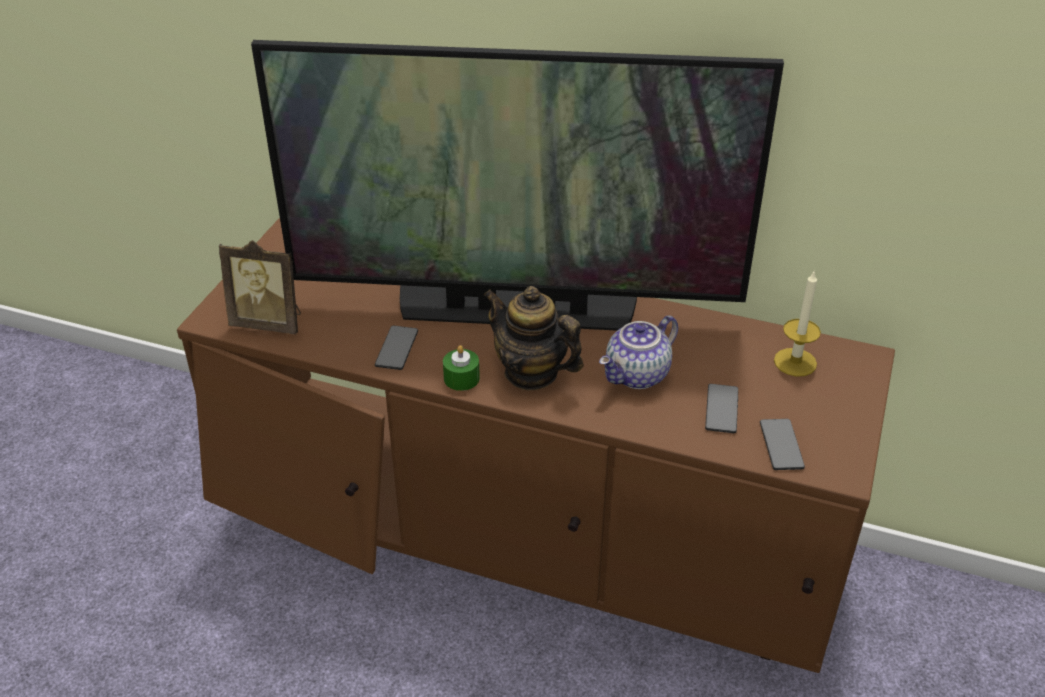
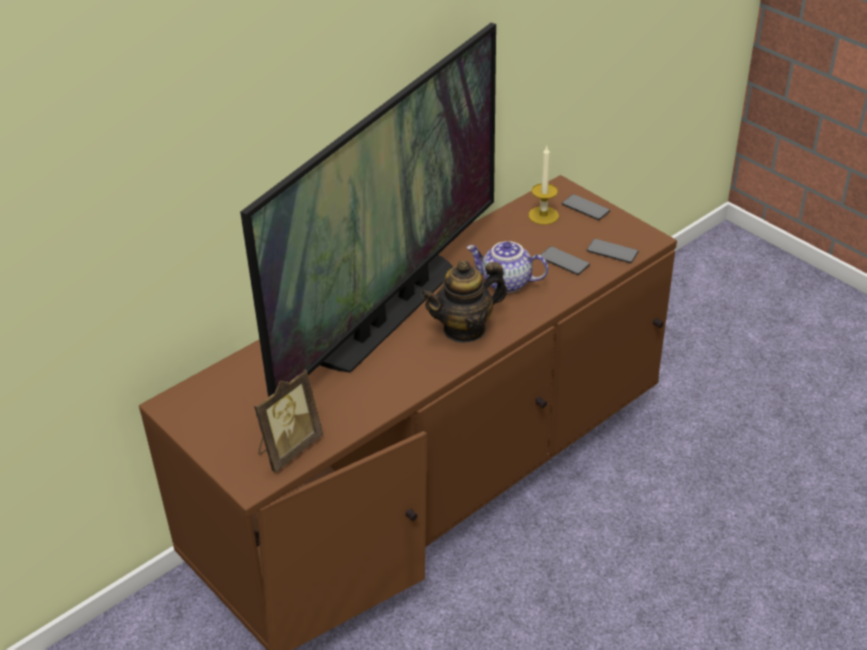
camera: 60 degrees left, 0 degrees up
(397, 349) = (383, 386): phone -> phone (585, 208)
(461, 378) = (444, 364): green candle -> none
(638, 376) = (505, 283): teapot -> teapot turned 120 degrees clockwise

